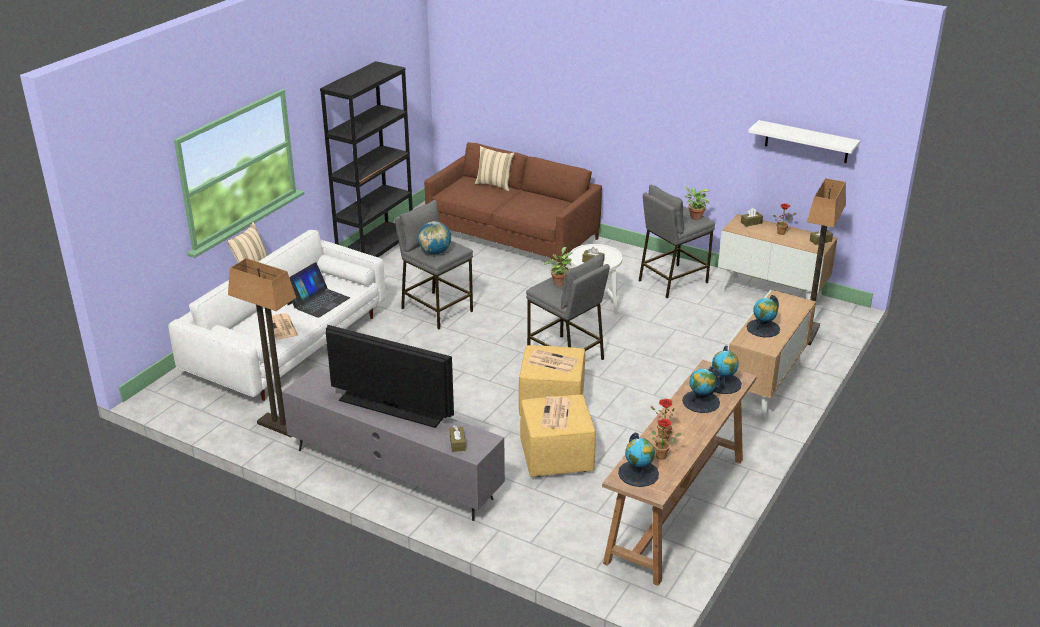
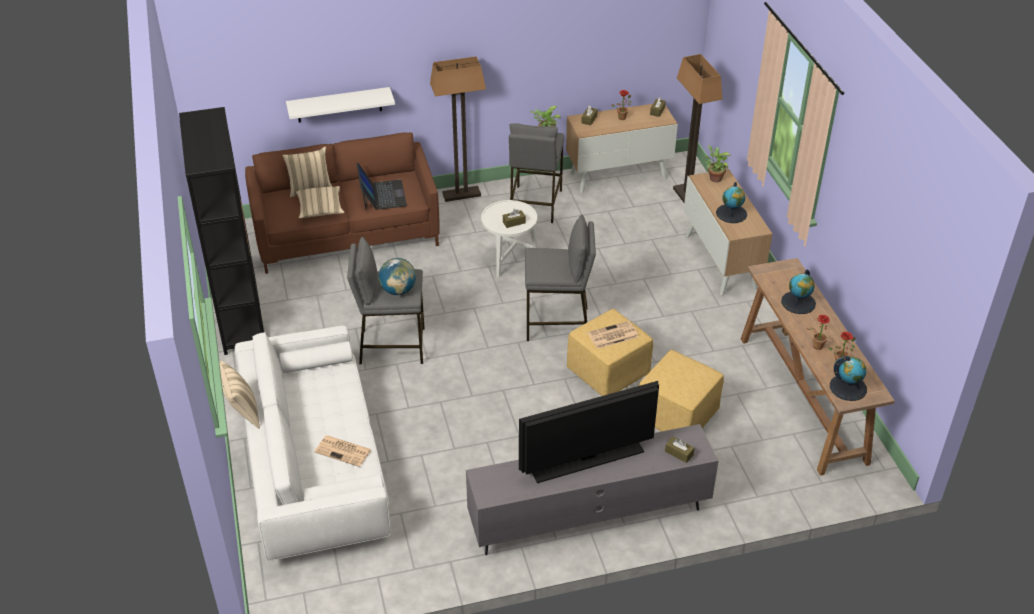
camera: 45 degrees left, 10 degrees up
(280, 426) = (434, 546): floor lamp -> floor lamp (462, 195)
(318, 301) = (332, 404): laptop -> laptop (382, 195)
(481, 198) = (320, 210): none -> beige pillow
(556, 414) = (682, 378): newspaper -> none
(559, 282) = (542, 259): potted plant -> potted plant (714, 178)
(723, 383) = (788, 278): globe -> none
(806, 142) = (626, 27): white shelf -> white shelf (339, 105)

